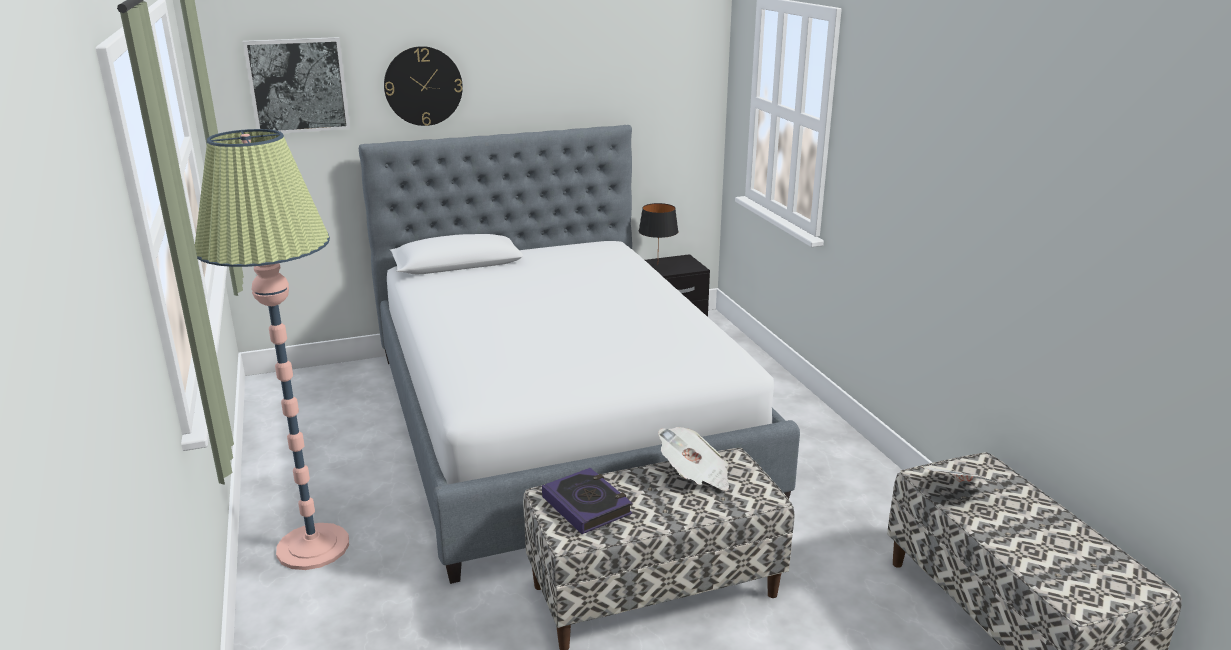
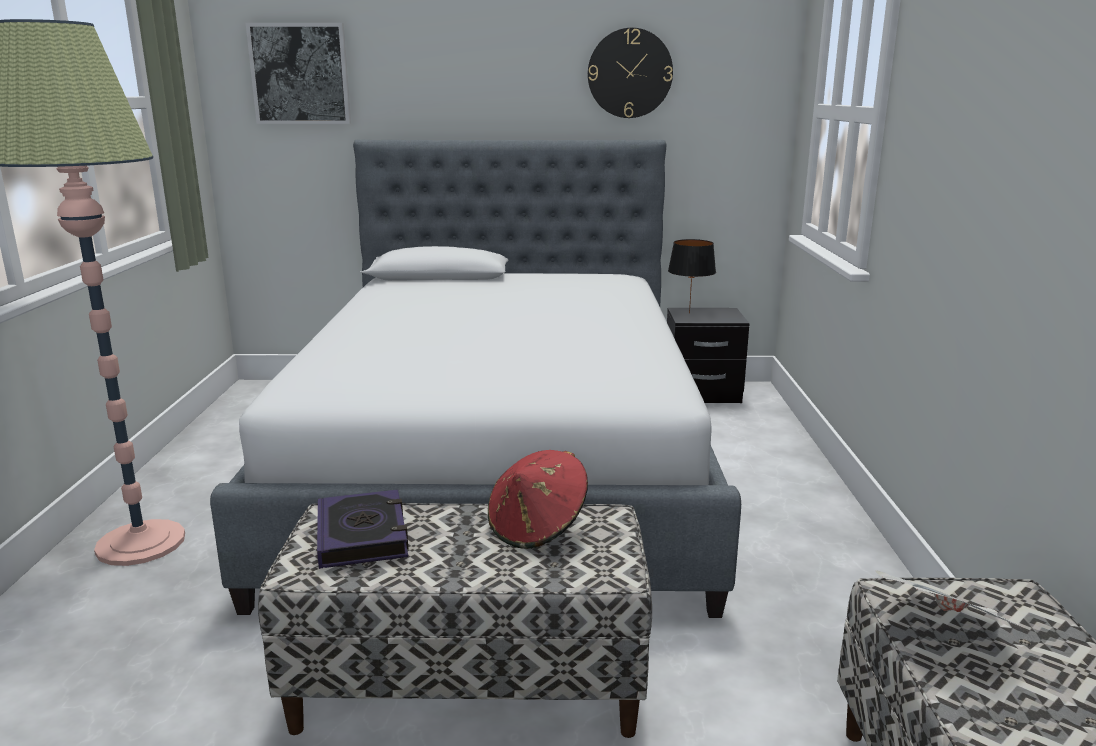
camera: 20 degrees right, 5 degrees down
(423, 86) = (430, 82): wall clock -> wall clock (630, 73)
(695, 476) = (537, 528): newspaper -> red hat

